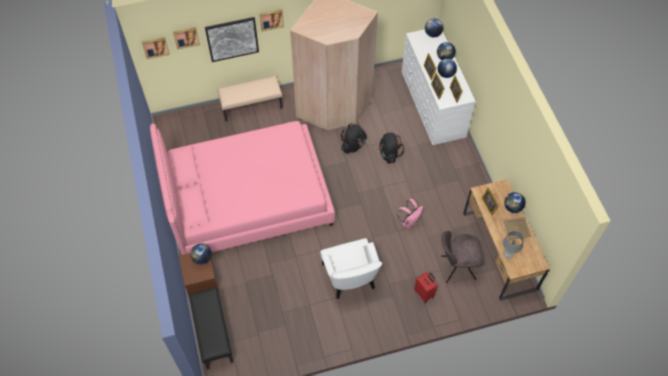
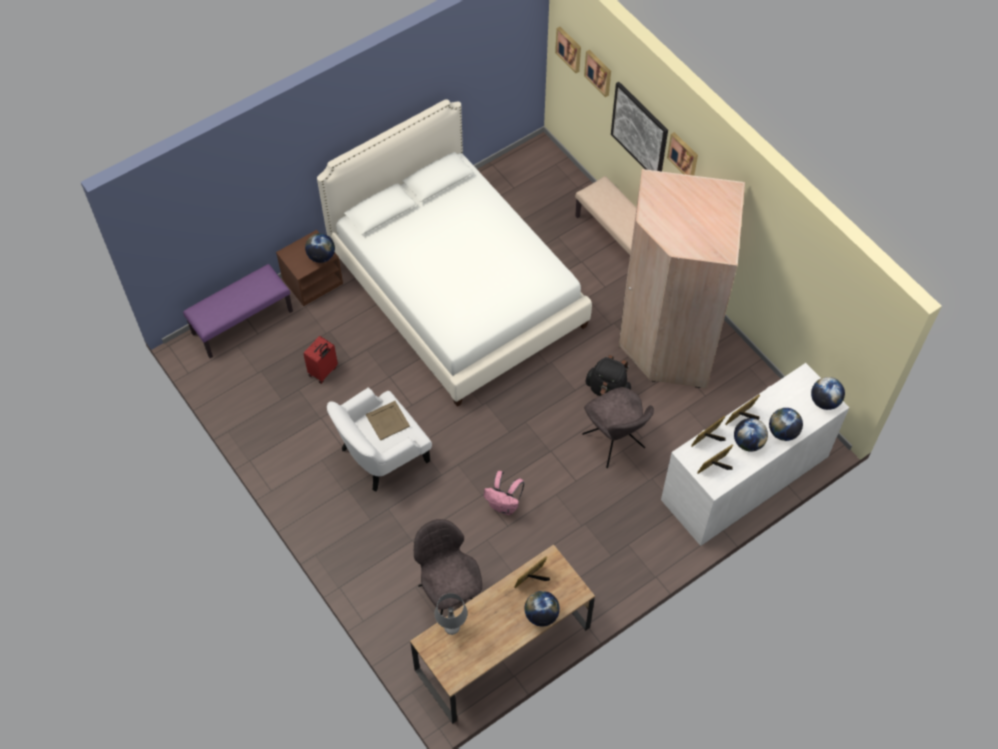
camera: 70 degrees right, 0 degrees up
(213, 333) = (242, 322): black bench -> purple bench
(248, 199) = (457, 289): pink bed -> white bed
(389, 154) = (614, 443): black backpack -> grey chair
(424, 293) = (389, 560): red suitcase -> red suitcase (323, 371)
(516, 228) = (505, 629): beige tray -> beige tray (388, 420)

